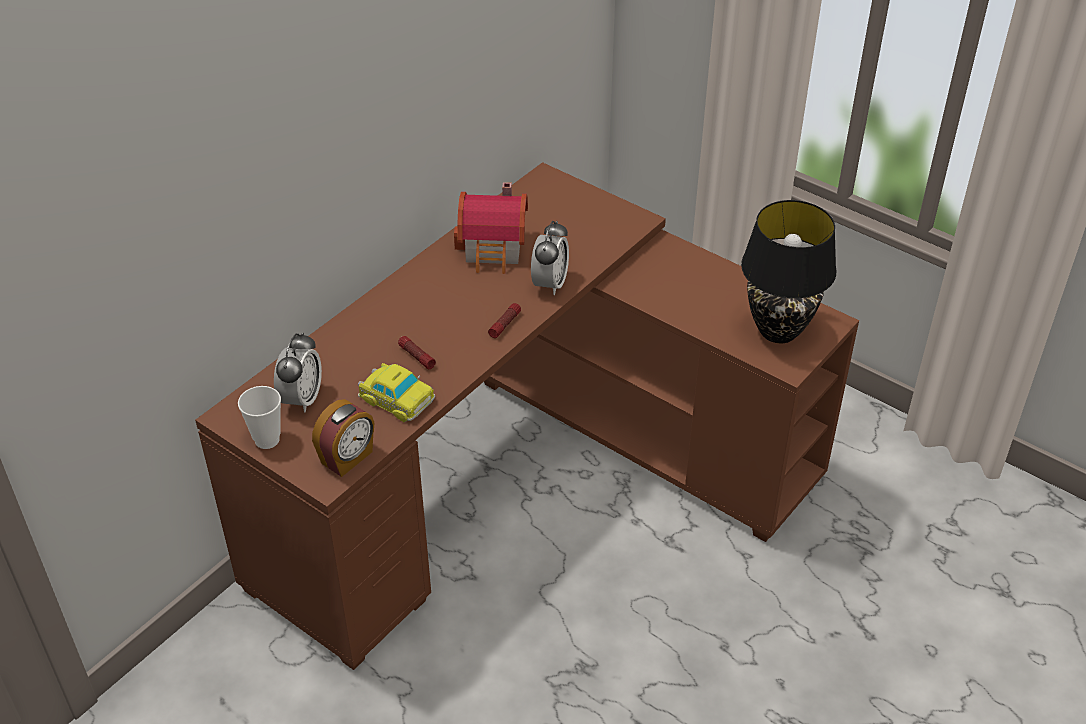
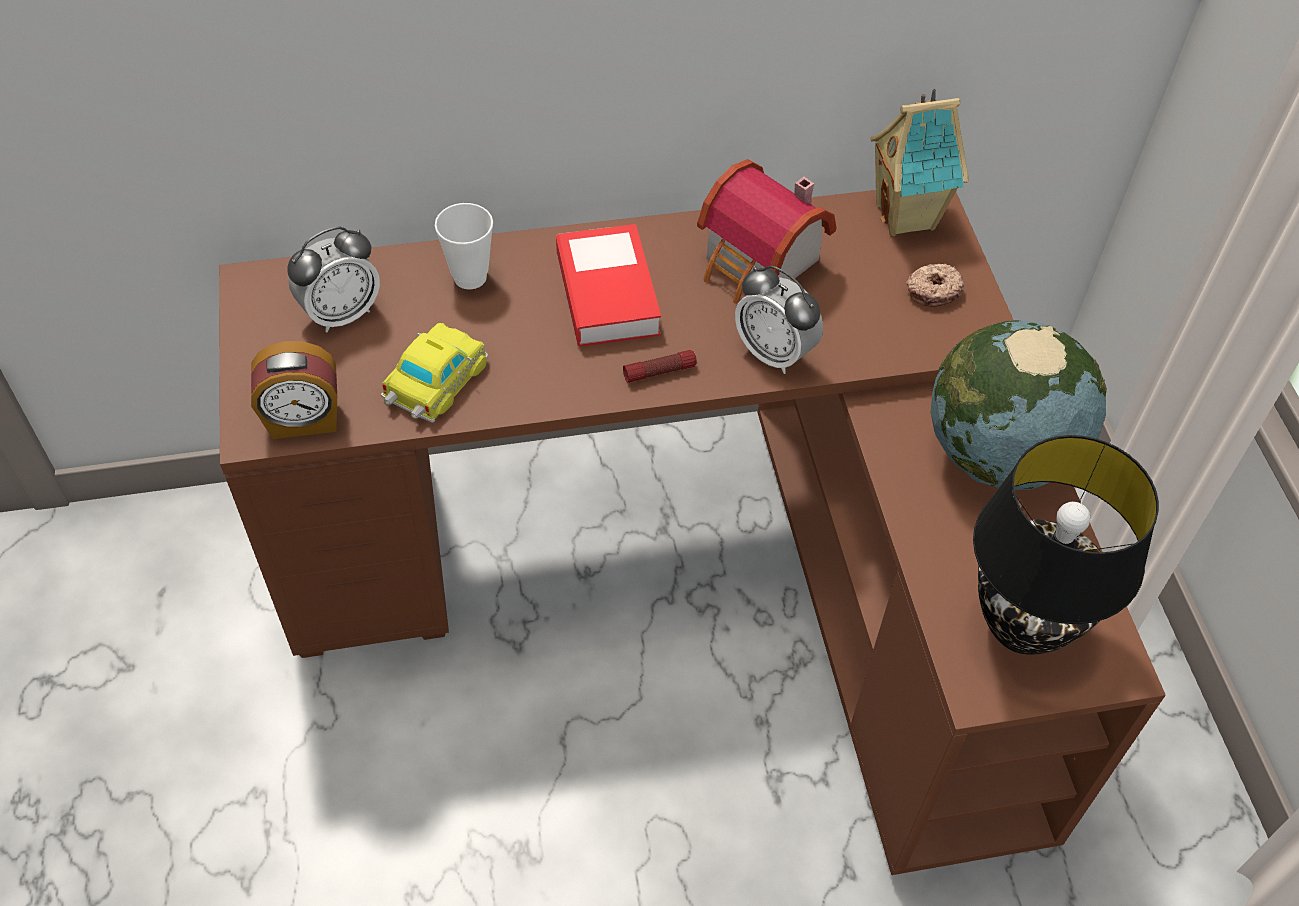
camera: 40 degrees right, 10 degrees up
(267, 440) = (254, 338): cup -> cup (470, 277)
(395, 398) = (434, 382): toy car -> toy car turned 135 degrees counterclockwise
(416, 356) = (515, 345): flashlight -> none
(435, 306) = (607, 294): none -> book
(541, 189) = (907, 217): none -> toy house
(550, 284) = (774, 353): alarm clock -> alarm clock turned 75 degrees clockwise
(590, 214) = (933, 290): none -> donut
(692, 270) = (997, 455): none -> globe

